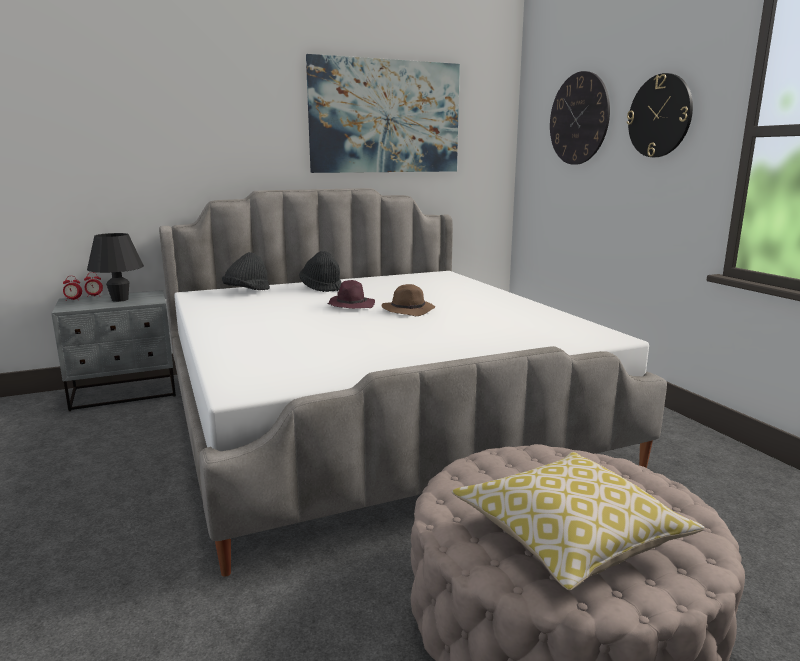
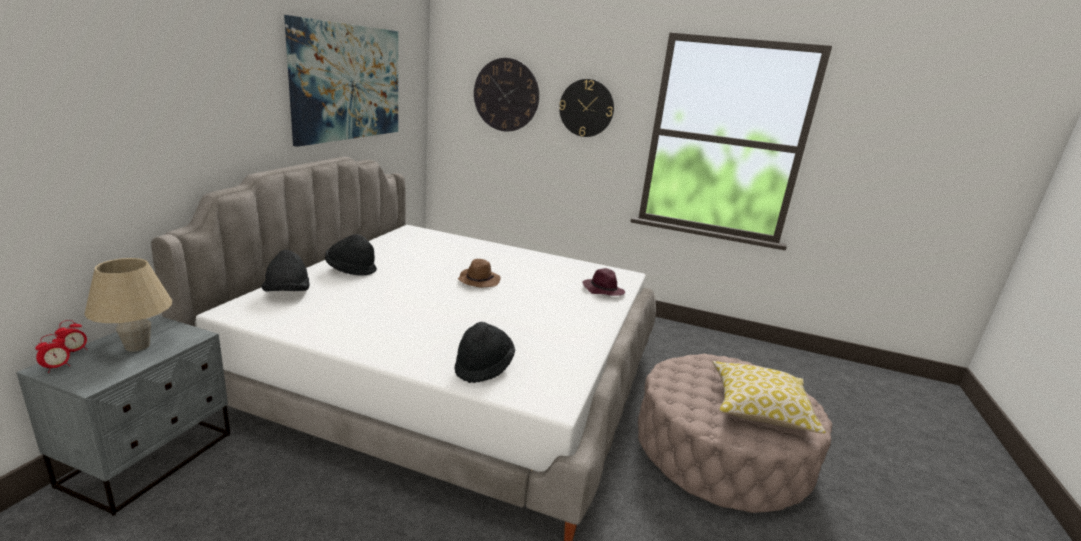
camera: 50 degrees left, 5 degrees up
(120, 299) = (137, 346): black table lamp -> beige table lamp
(252, 356) = (483, 367): none -> black hat
(350, 305) = (426, 287): purple hat -> purple hat (602, 290)

